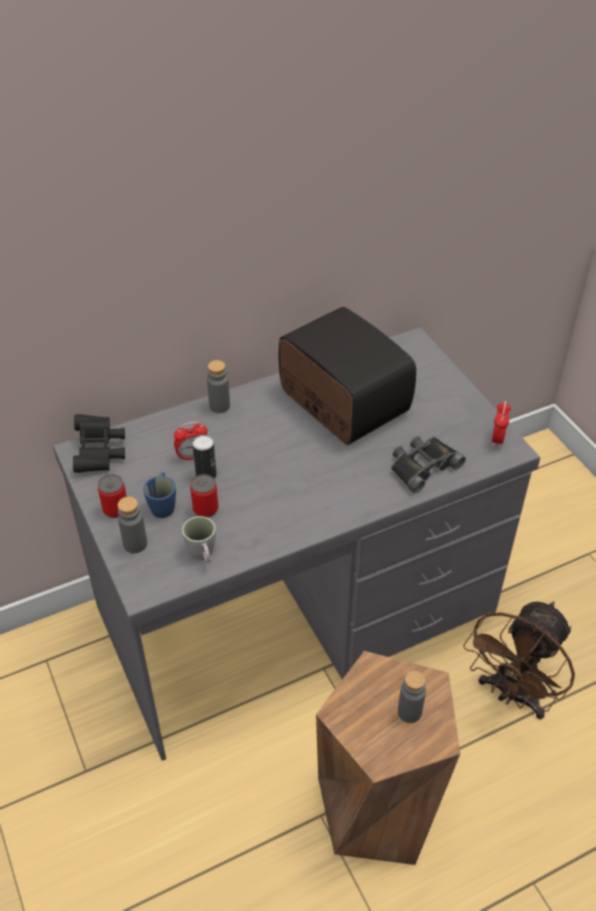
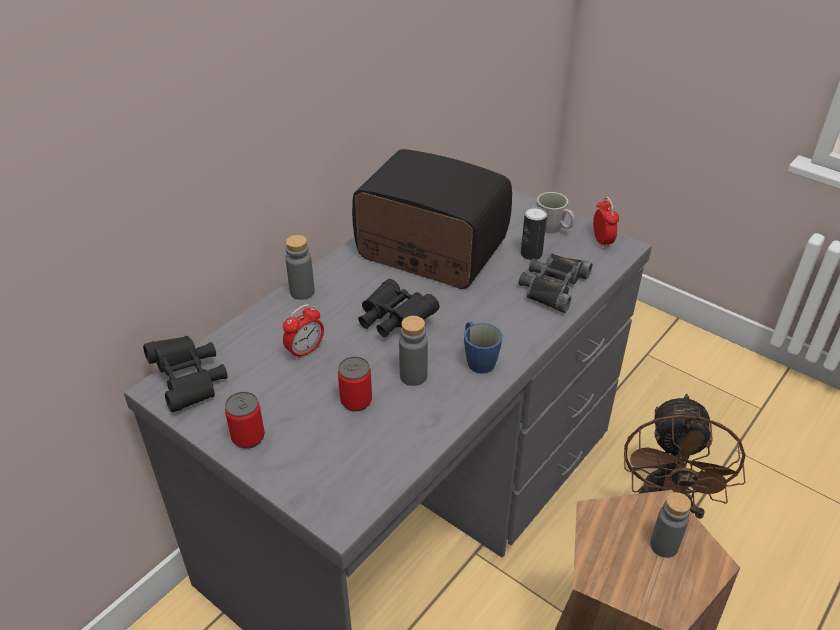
camera: 25 degrees left, 5 degrees down
(135, 544) = (297, 468): grey bottle -> grey bottle (413, 376)
(163, 504) = (303, 413): blue mug -> blue mug (477, 359)
(203, 555) = (386, 451): grey mug -> grey mug (554, 229)
(206, 475) = (333, 365): can -> can (531, 254)
(274, 453) = (394, 320): none -> black binoculars

